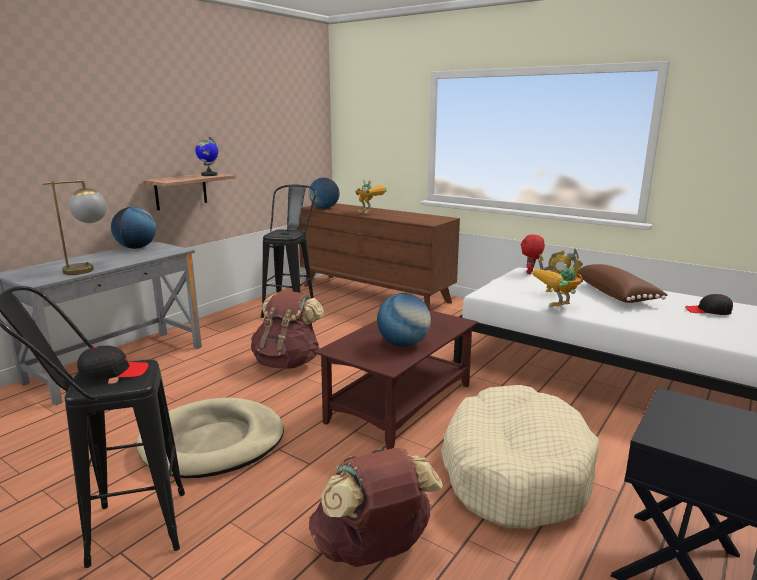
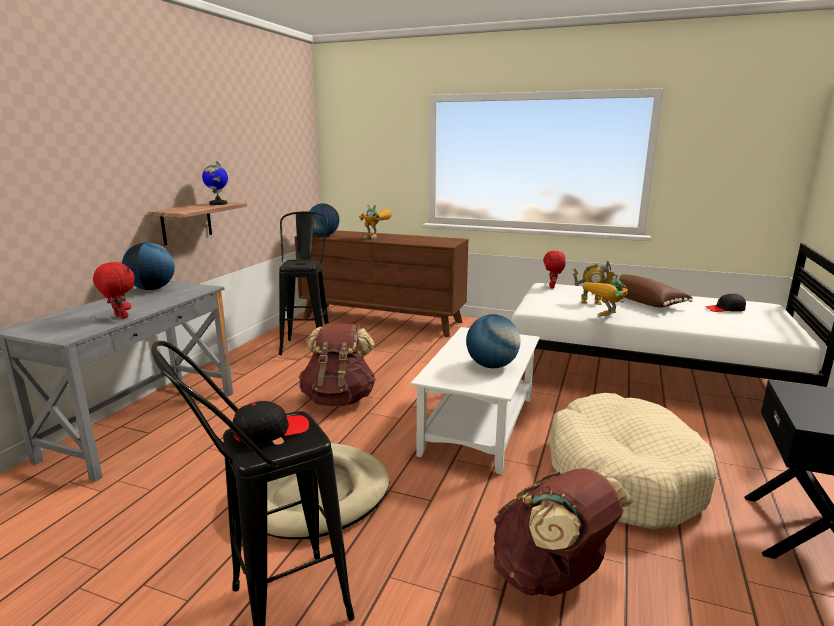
camera: 15 degrees left, 0 degrees up
(89, 269) = (120, 317): table lamp -> red plush toy
(400, 402) = (478, 425): brown coffee table -> white coffee table

